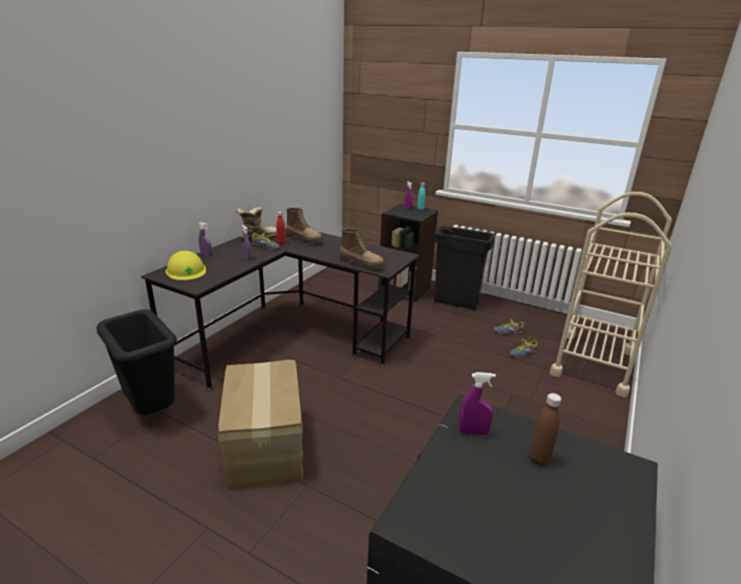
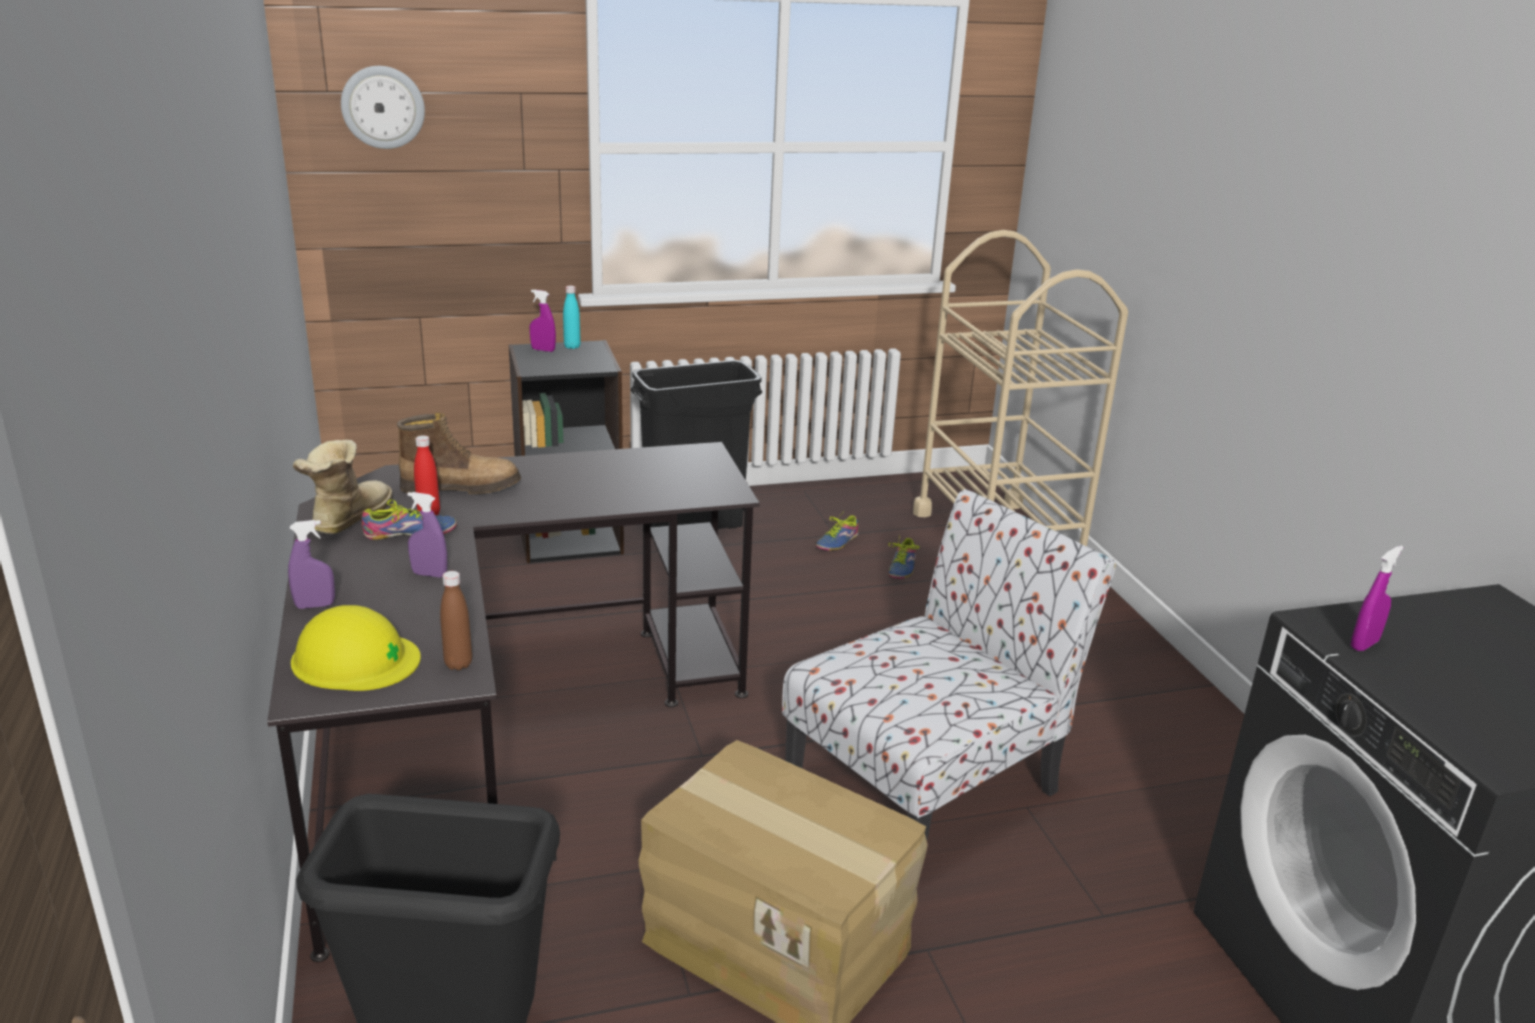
camera: 45 degrees left, 0 degrees up
(362, 264) = (671, 495): boot -> none
(375, 101) = (383, 107): none -> wall clock
(402, 433) = (927, 783): none -> chair
(539, 459) = (1446, 636): brown bottle -> brown bottle (458, 664)

